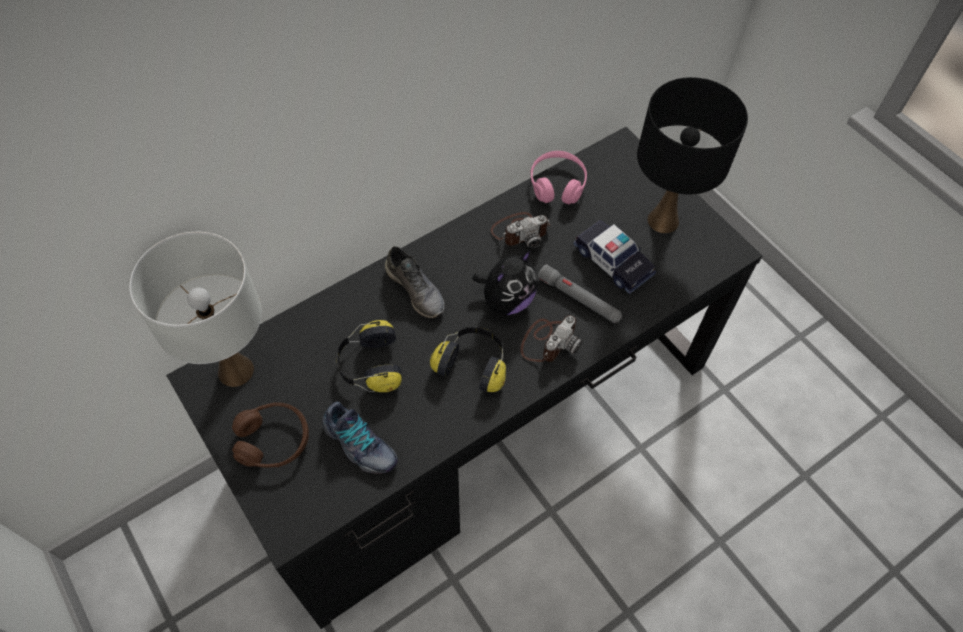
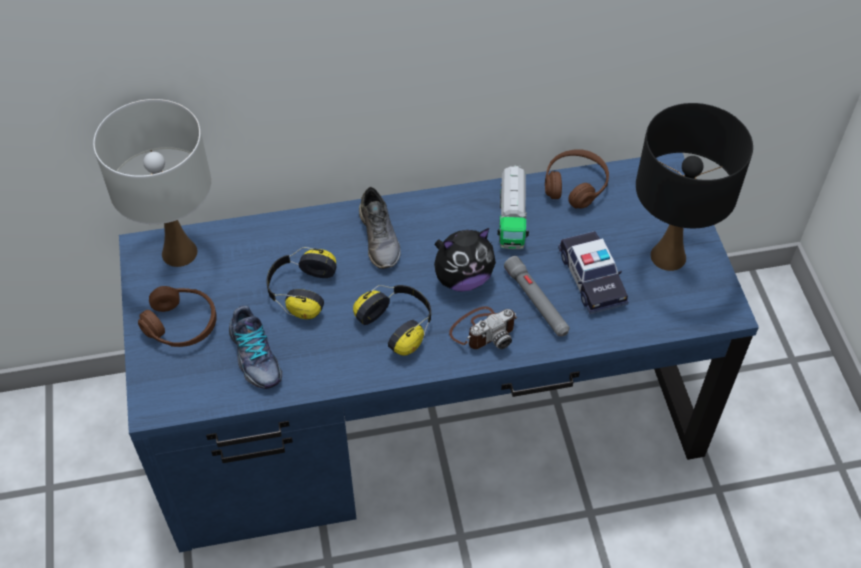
camera: 25 degrees right, 5 degrees down
(476, 418) = (429, 415): black desk -> blue desk
(520, 231) = (512, 218): camera -> toy truck
(557, 184) = (575, 185): pink headphones -> brown headphones

